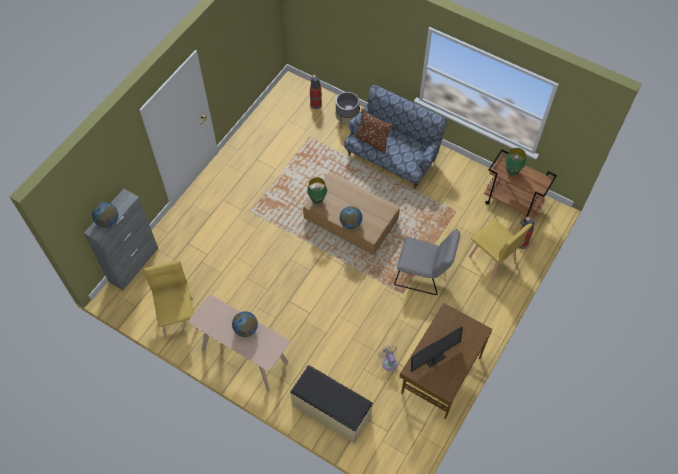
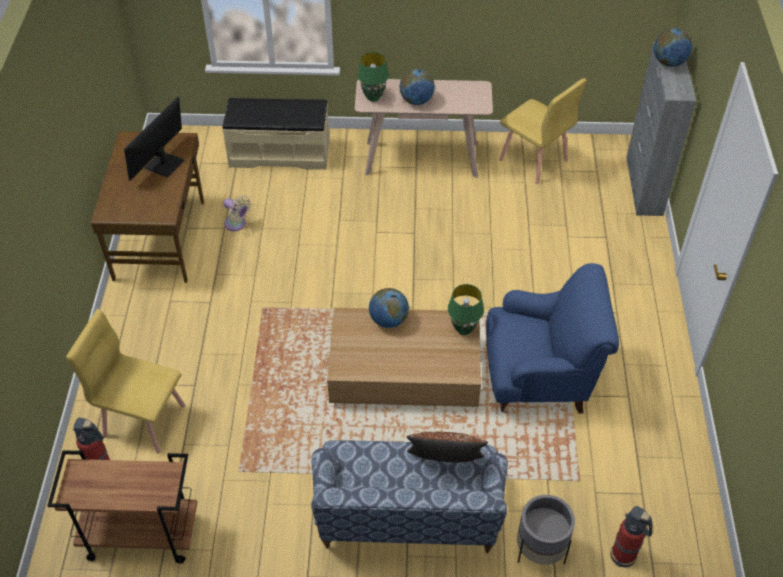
camera: 150 degrees right, 10 degrees down
(289, 186) = (540, 378): none -> blue armchair
(423, 275) = (244, 346): grey chair -> none
(512, 172) = (141, 482): green table lamp -> green table lamp (373, 98)

